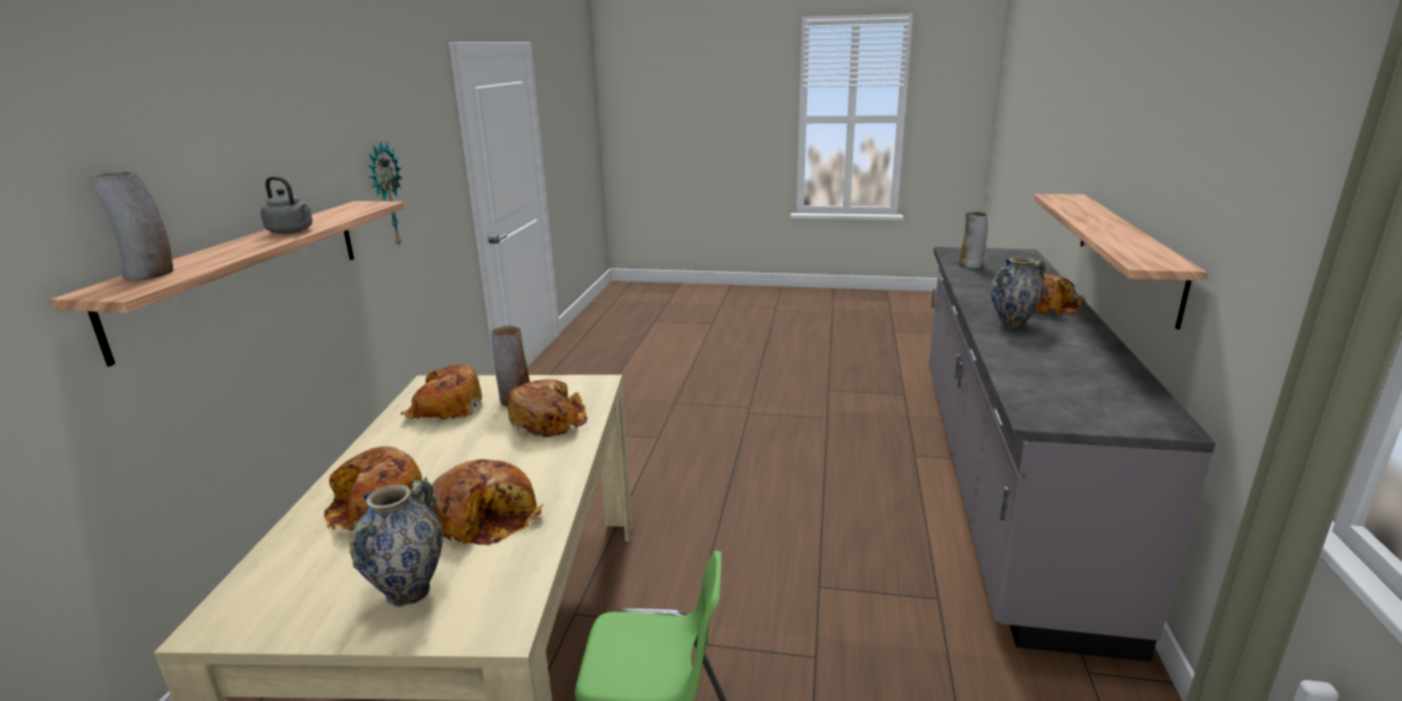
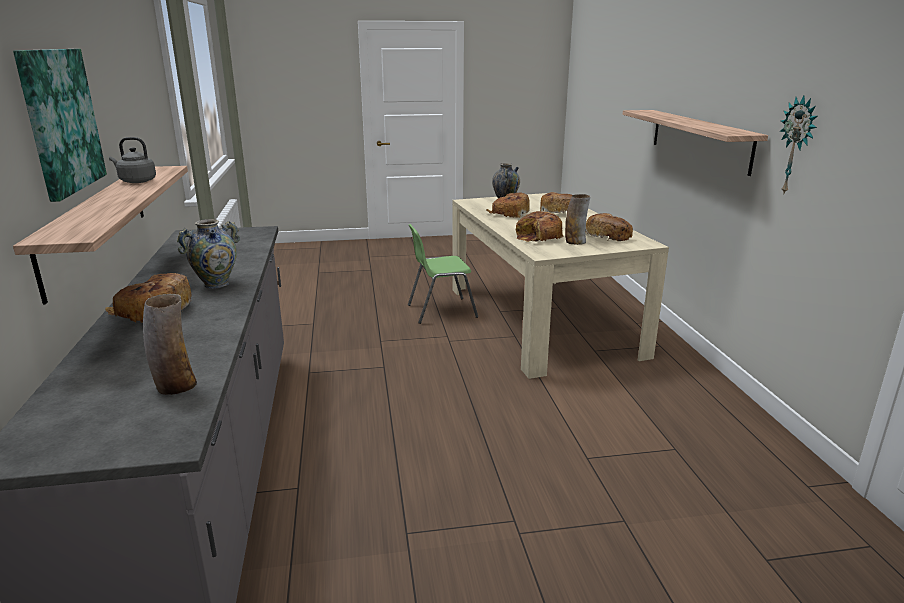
camera: 160 degrees right, 0 degrees up
(150, 274) = (657, 113): vase -> none
(292, 231) = (689, 122): grey kettle -> grey kettle (136, 181)
(1138, 142) = (60, 121): none -> picture

